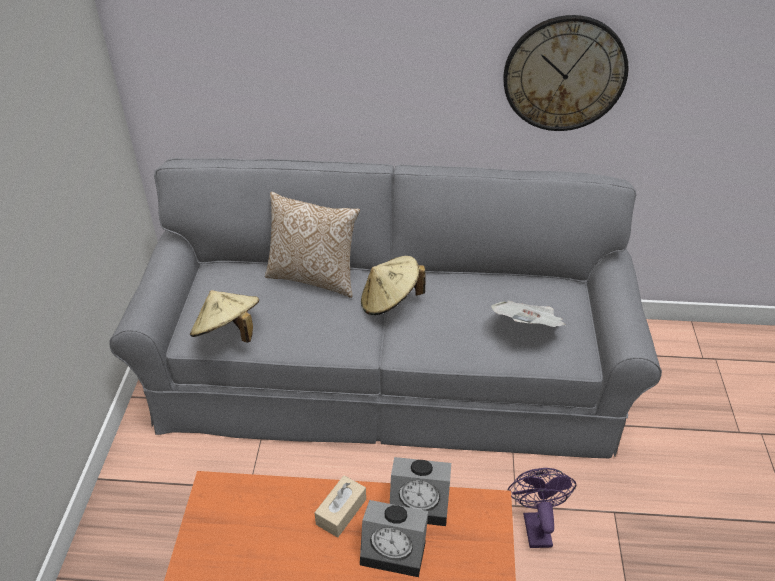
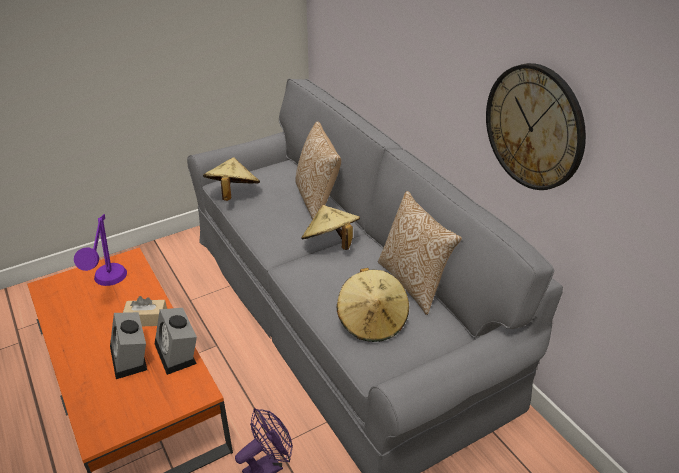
camera: 55 degrees right, 5 degrees down
(245, 529) = (108, 286): none -> purple table lamp
(497, 277) = (414, 282): none -> pillow
(527, 327) = (372, 321): newspaper -> beige hat

